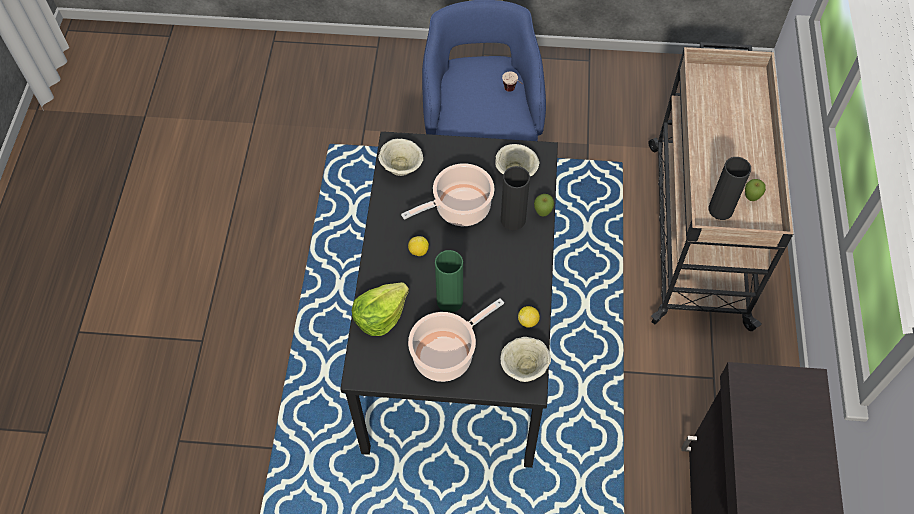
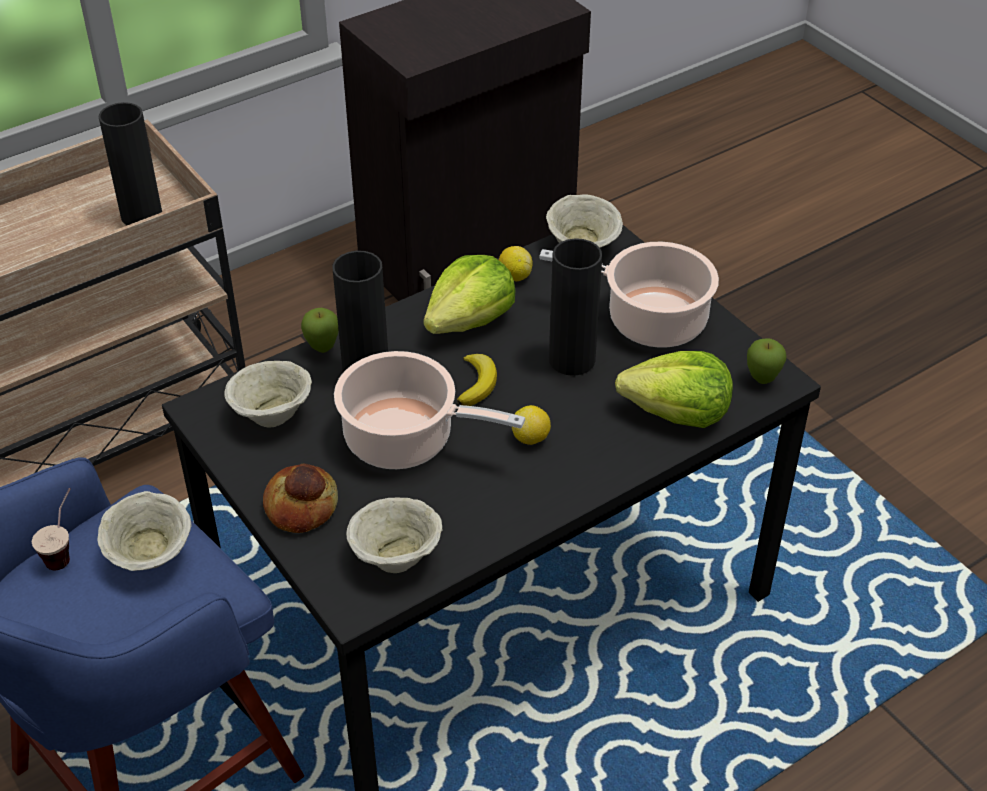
camera: 130 degrees left, 15 degrees down
(449, 301) = (572, 360): green vase -> black vase
(456, 154) = (300, 506): none -> bread
(469, 255) = (477, 383): none -> banana
(486, 113) = (151, 556): none -> beige bowl
(512, 280) = (470, 320): none -> lettuce
(751, 198) = (95, 199): apple -> apple (762, 380)

